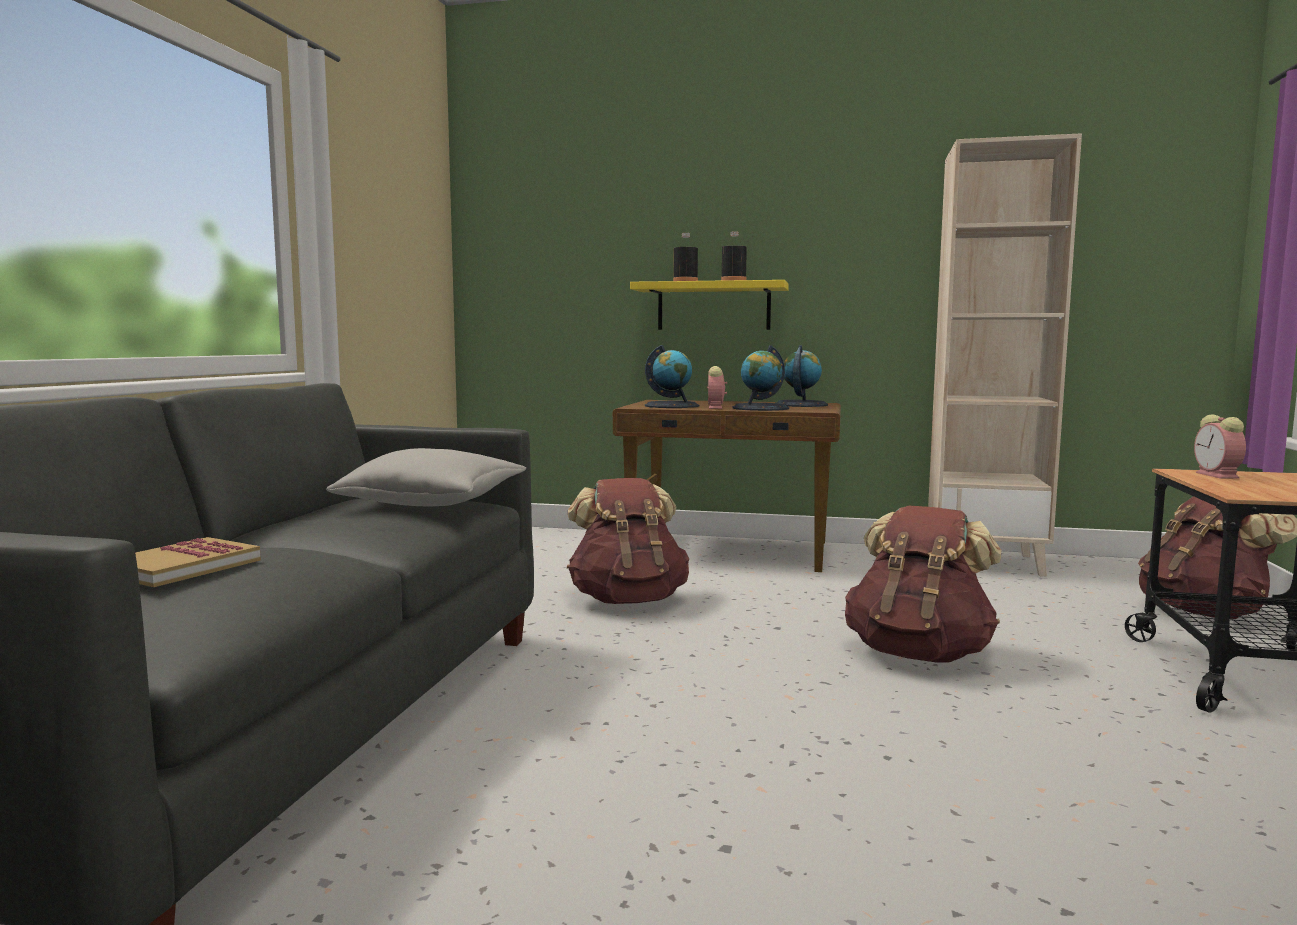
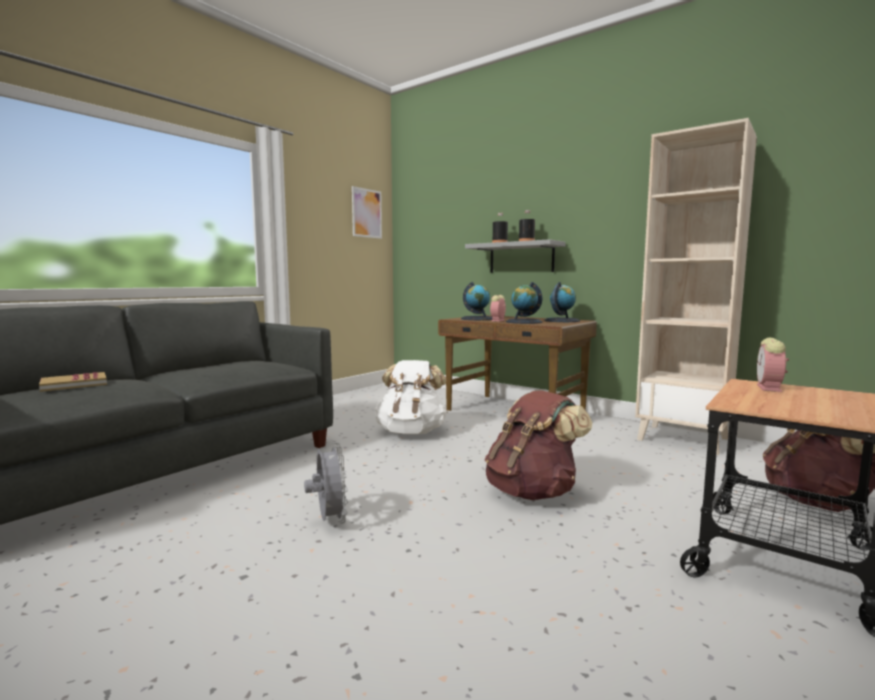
camera: 25 degrees right, 0 degrees up
(422, 218) = (367, 213): none -> picture
(433, 502) = (263, 365): grey pillow -> none
(628, 600) = (411, 432): brown backpack -> white backpack
(713, 307) = (521, 258): yellow shelf -> grey shelf
(717, 745) = (329, 520): none -> grey fan

